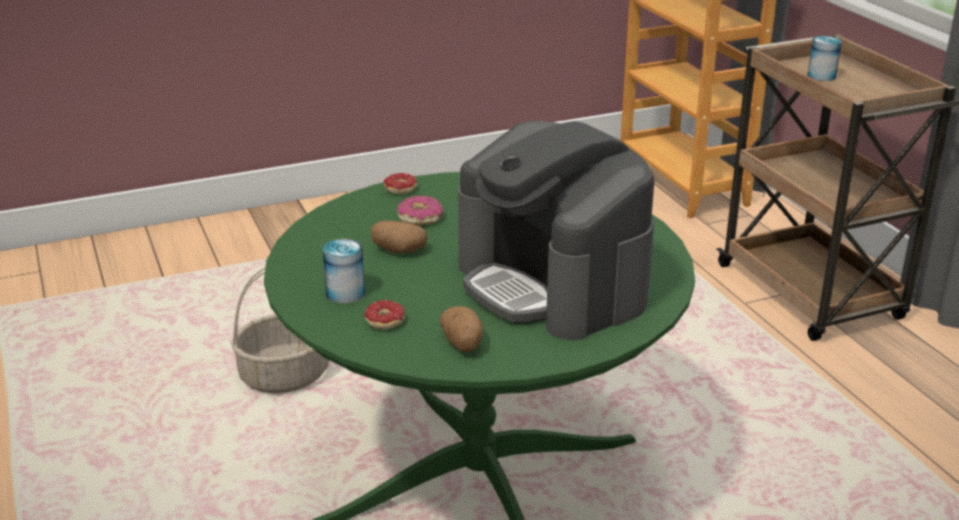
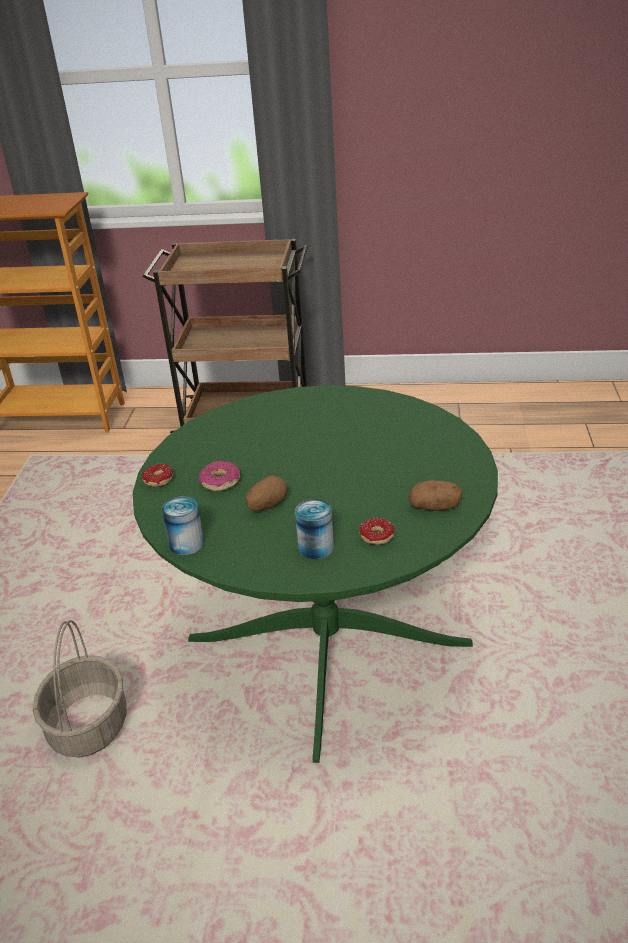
camera: 60 degrees left, 5 degrees up
(553, 285) = (379, 449): coffee machine -> none
(821, 76) = (211, 269): can -> can (186, 544)

